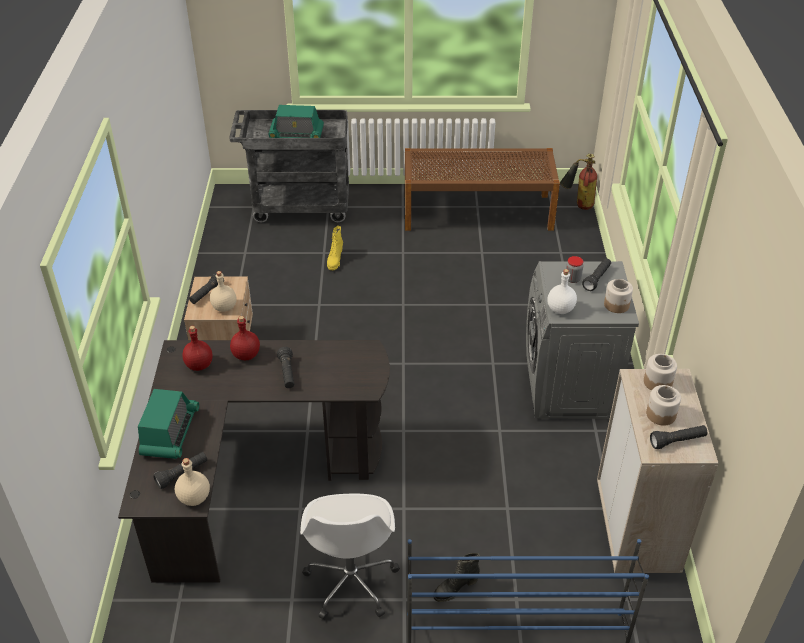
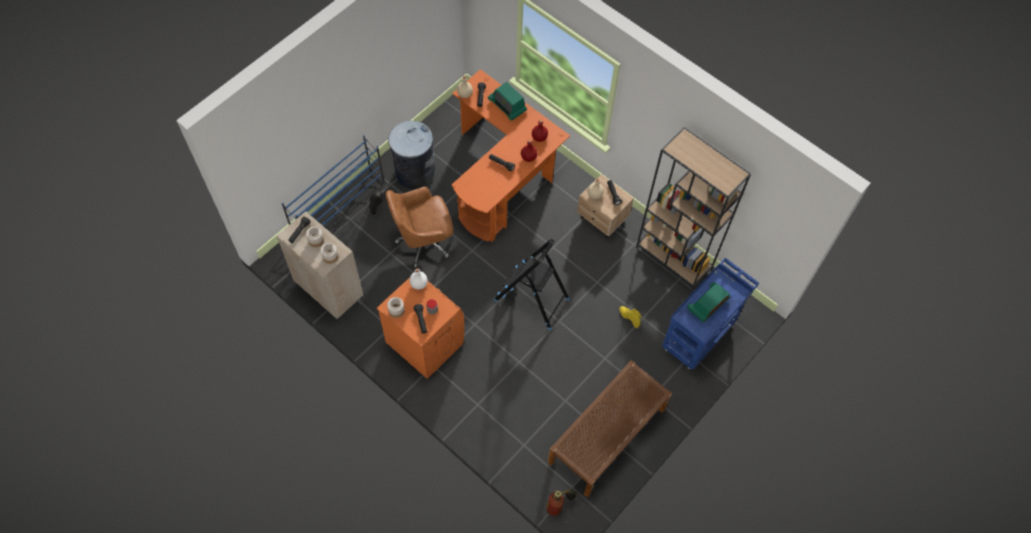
camera: 130 degrees right, 20 degrees up
(220, 268) = (674, 258): none -> bookcase
(251, 477) = (504, 176): black desk -> orange desk
(297, 211) = (700, 334): black cart -> blue cart
(351, 586) = (414, 172): white office chair -> grey trash can
(404, 340) = (530, 299): none -> black step ladder
(448, 486) = (424, 242): none -> brown office chair
(568, 387) = (424, 342): grey washing machine -> orange washing machine

